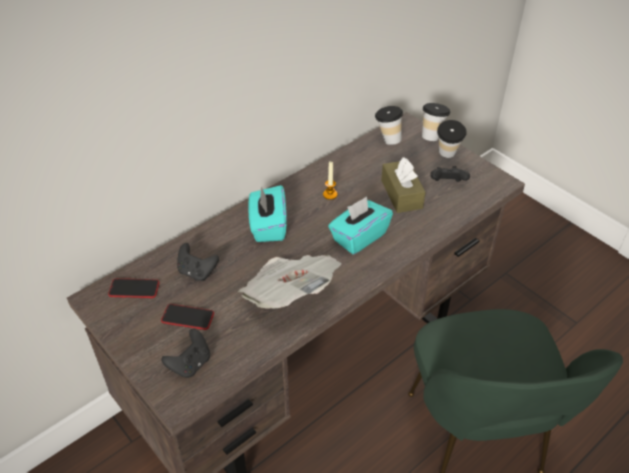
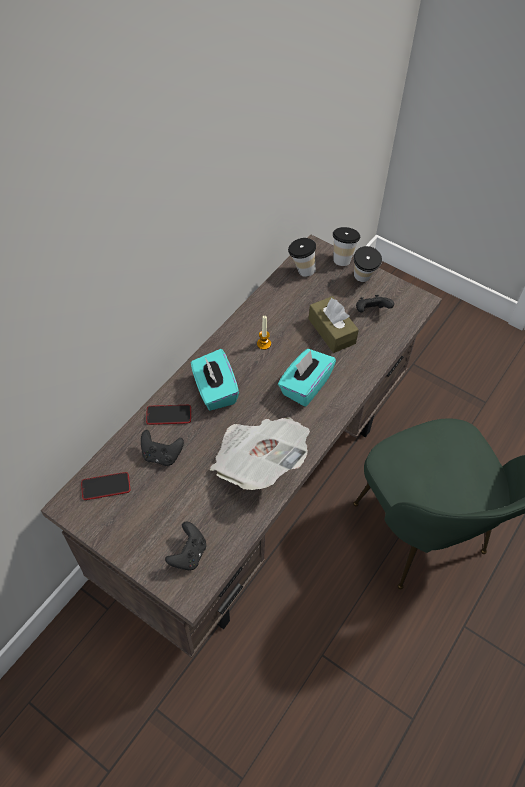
camera: 15 degrees left, 10 degrees up
(188, 317) = (169, 506): phone -> phone (168, 415)

